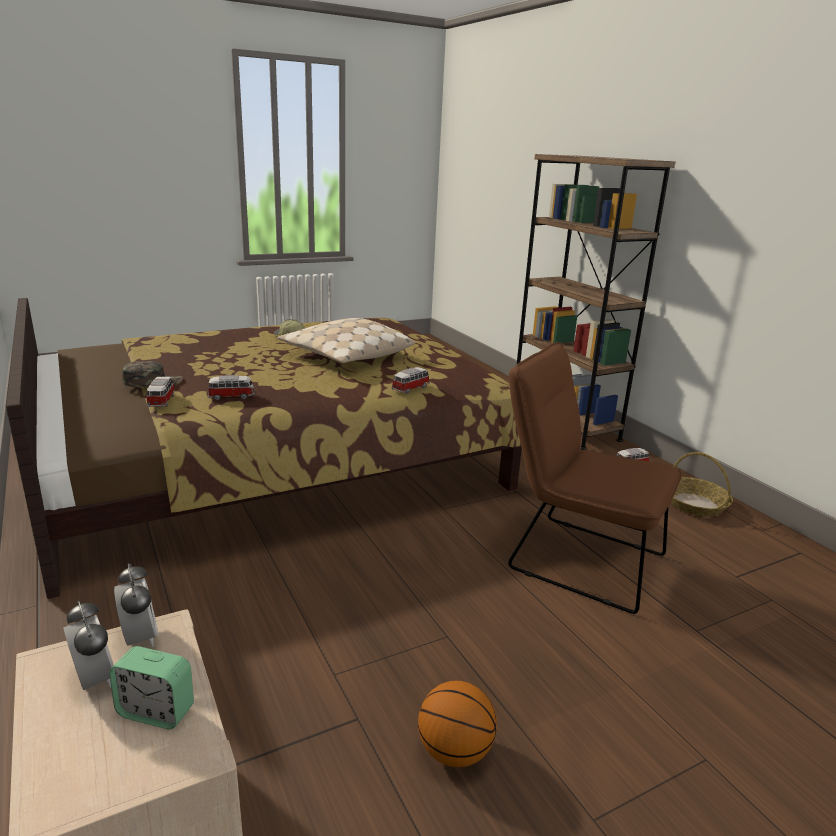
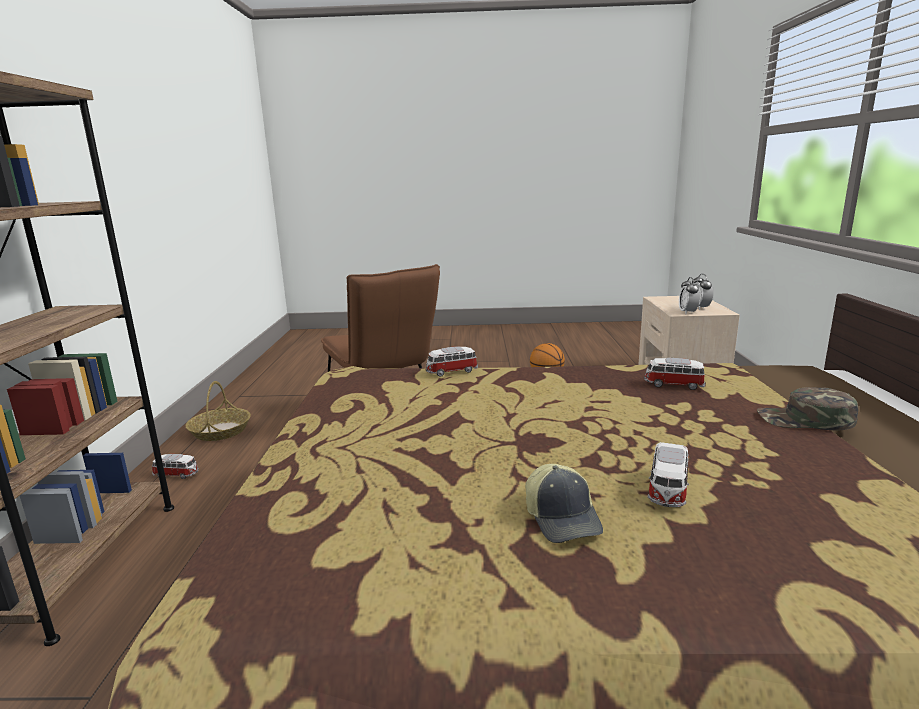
camera: 150 degrees left, 5 degrees down
(156, 711) = (672, 303): alarm clock -> none
(162, 401) = (763, 389): toy car -> toy car (667, 490)
(345, 356) = (482, 432): beige pillow -> none

